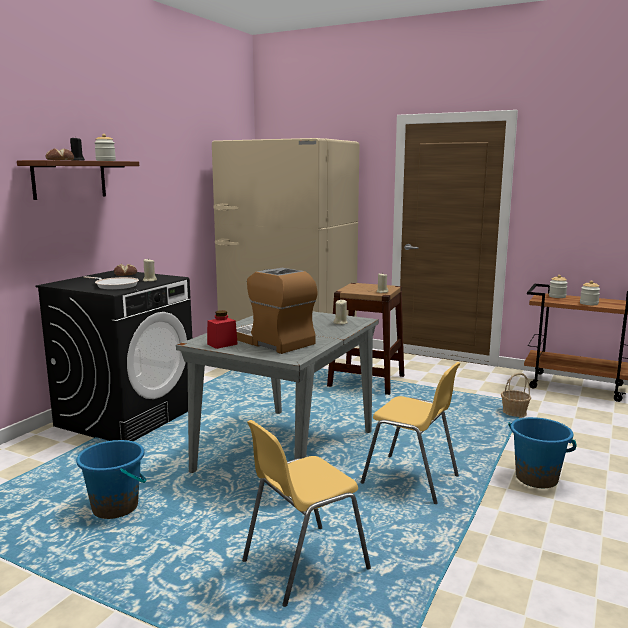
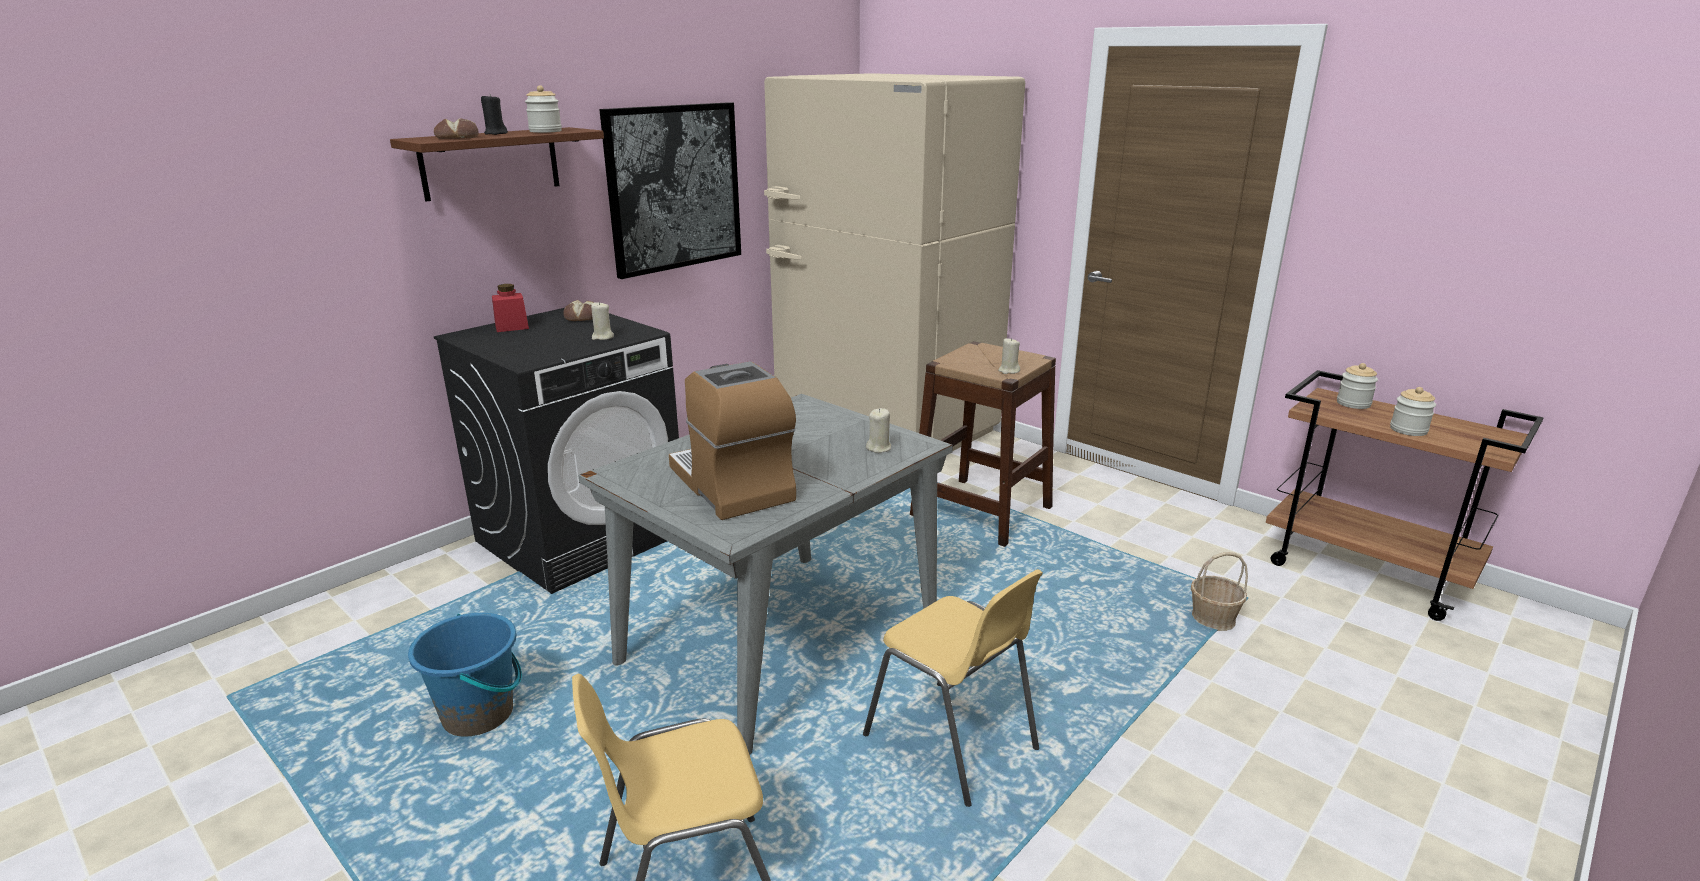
camera: 15 degrees right, 10 degrees up
(115, 286) = (540, 347): frying pan -> none
(164, 202) = (674, 188): none -> picture
(222, 344) = (647, 483): red jar -> red jar (512, 327)
(536, 478) = (1182, 781): blue bucket -> none

